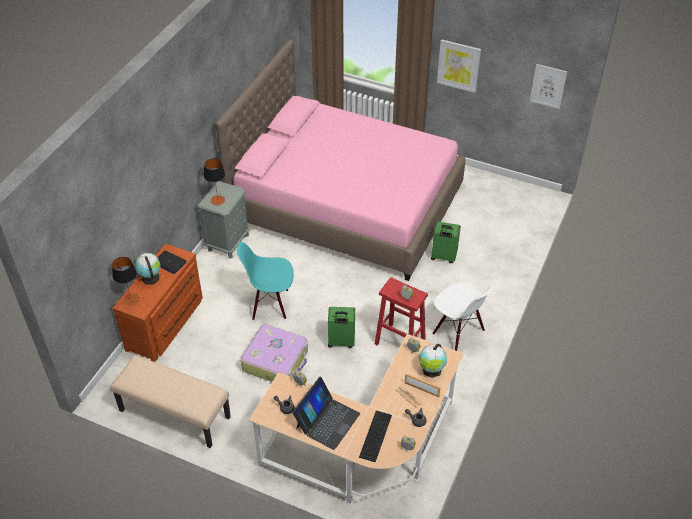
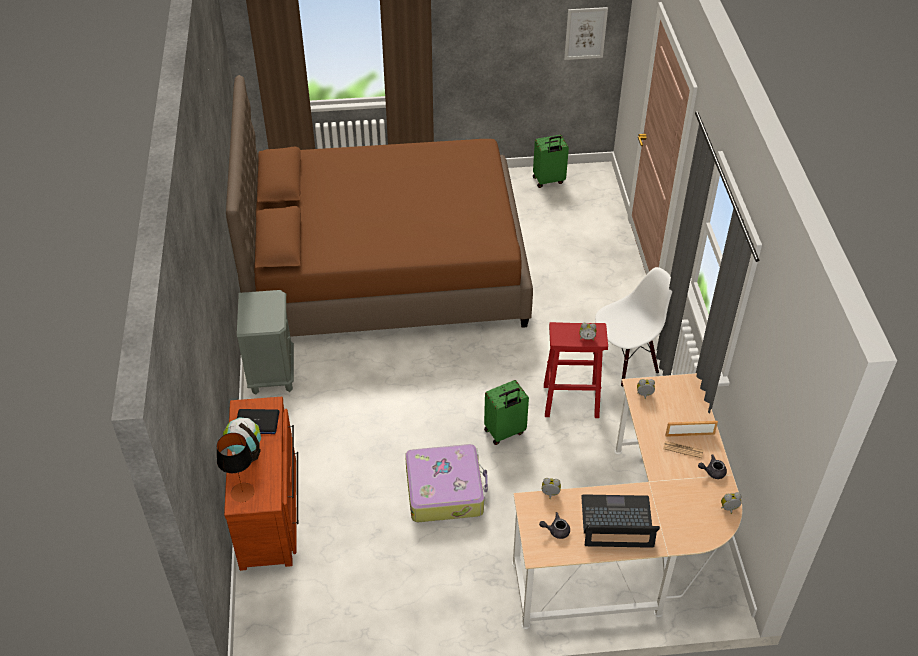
camera: 30 degrees left, 0 degrees up
(174, 414) = (369, 618): beige bench -> none
(217, 200) = (258, 317): table lamp -> none
(270, 304) = (384, 425): turquoise chair -> none
(327, 421) = (617, 522): laptop -> laptop turned 90 degrees counterclockwise
(346, 204) = (385, 267): pink bed -> brown bed
(374, 436) = (683, 513): keyboard -> none
(431, 370) = (682, 408): globe -> none
(443, 257) = (544, 283): green suitcase -> green suitcase (548, 180)
(458, 65) = (466, 42): picture -> none
(458, 332) = (625, 362): white chair -> white chair turned 45 degrees counterclockwise

